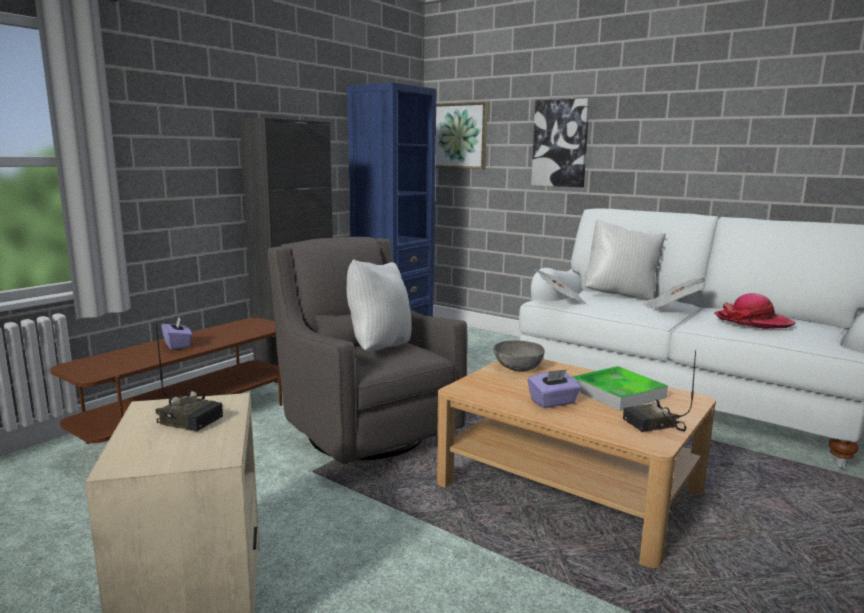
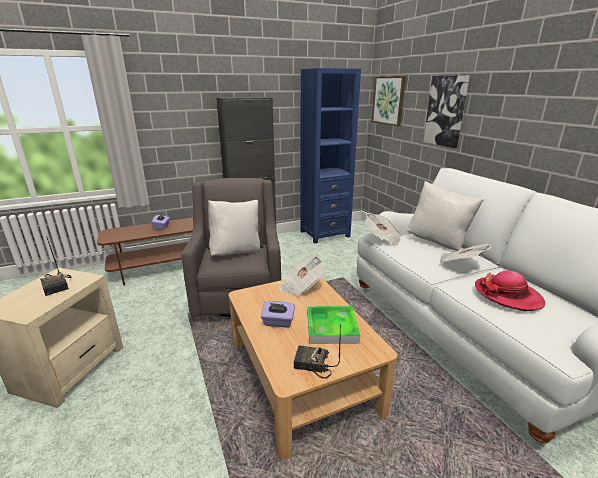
camera: 30 degrees right, 10 degrees up
(518, 367) = (301, 286): grey bowl -> newspaper

